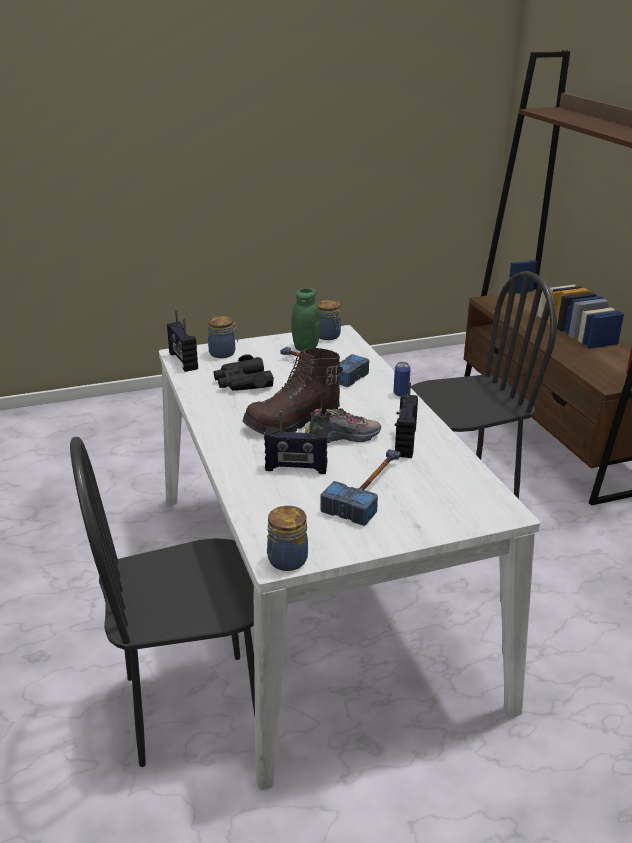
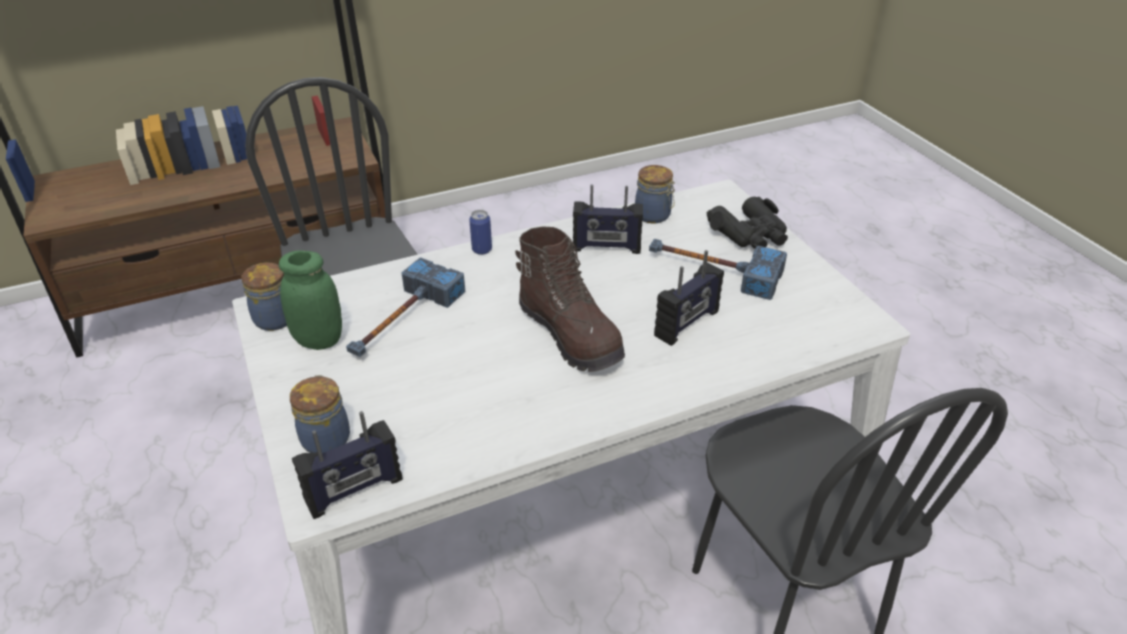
camera: 95 degrees left, 10 degrees up
(242, 382) = (448, 398): black binoculars -> black binoculars (750, 234)
(286, 561) = (866, 318): jar -> jar (654, 216)
(296, 468) = (687, 324): radio -> radio turned 45 degrees clockwise
(343, 437) = (604, 291): shoe -> none

